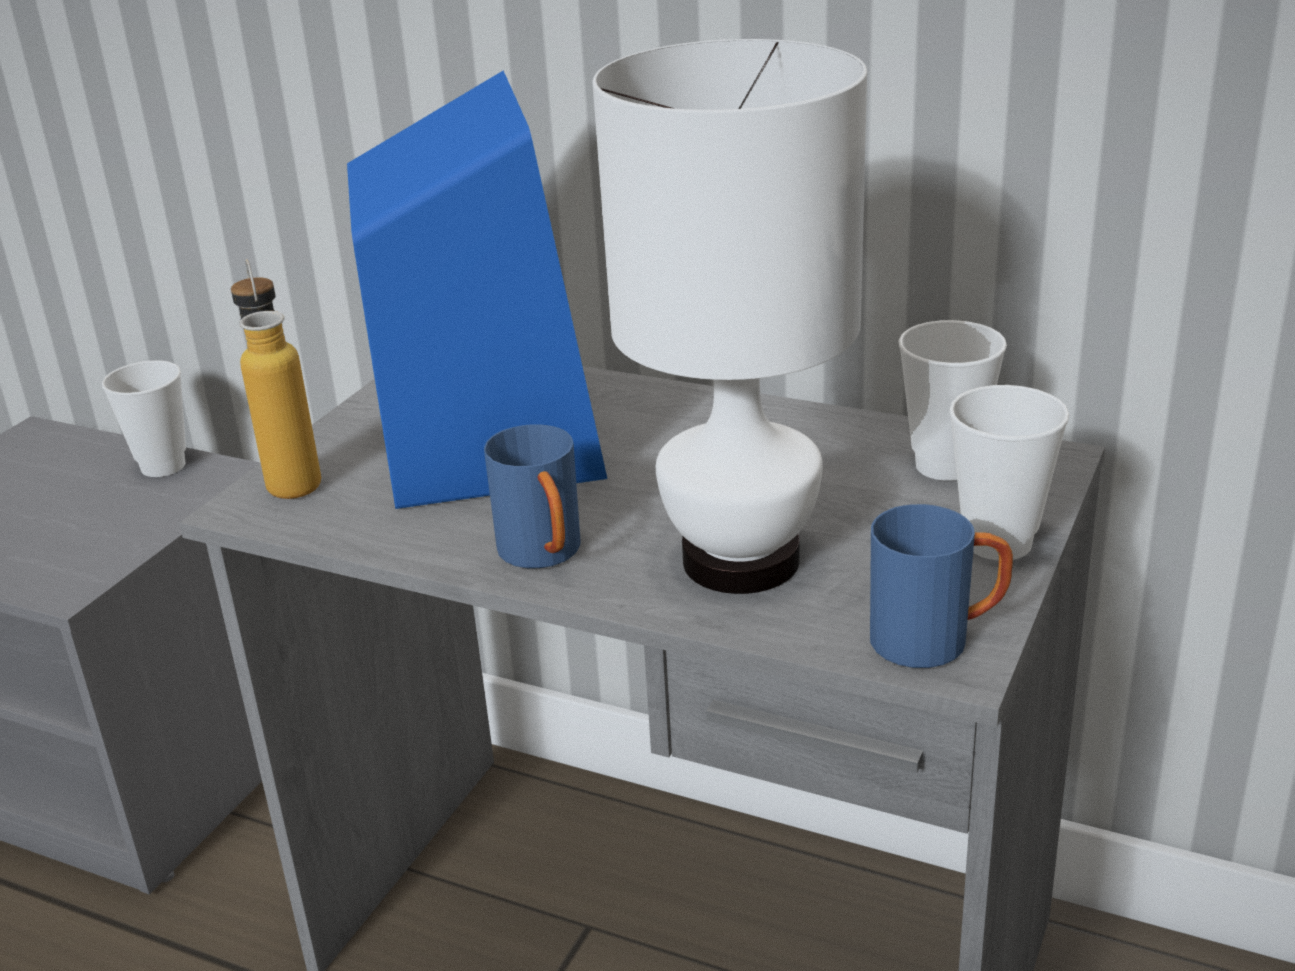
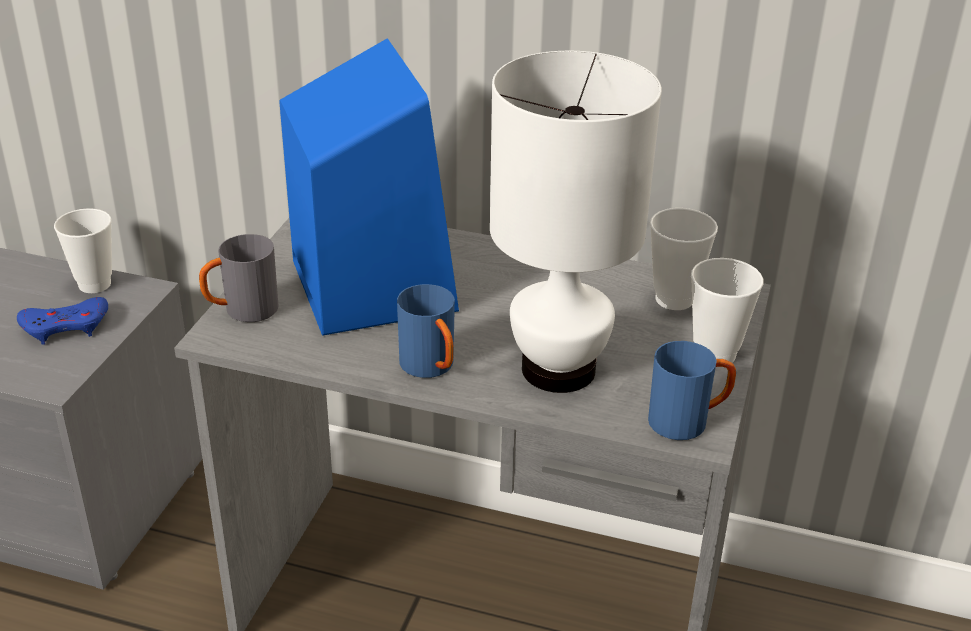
camera: 10 degrees left, 5 degrees up
(107, 518) = (65, 326): none -> blue game controller
(291, 477) = (242, 311): bottle -> grey mug

